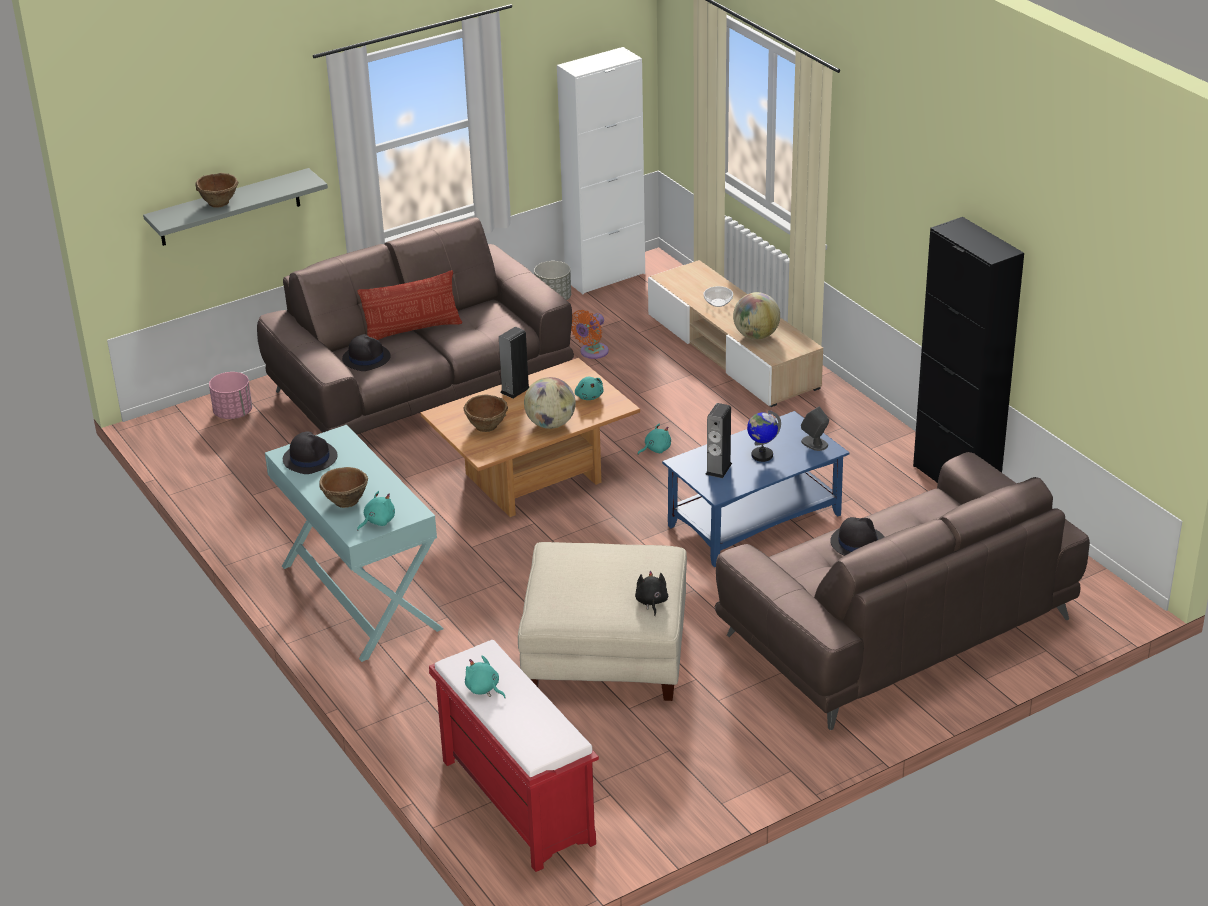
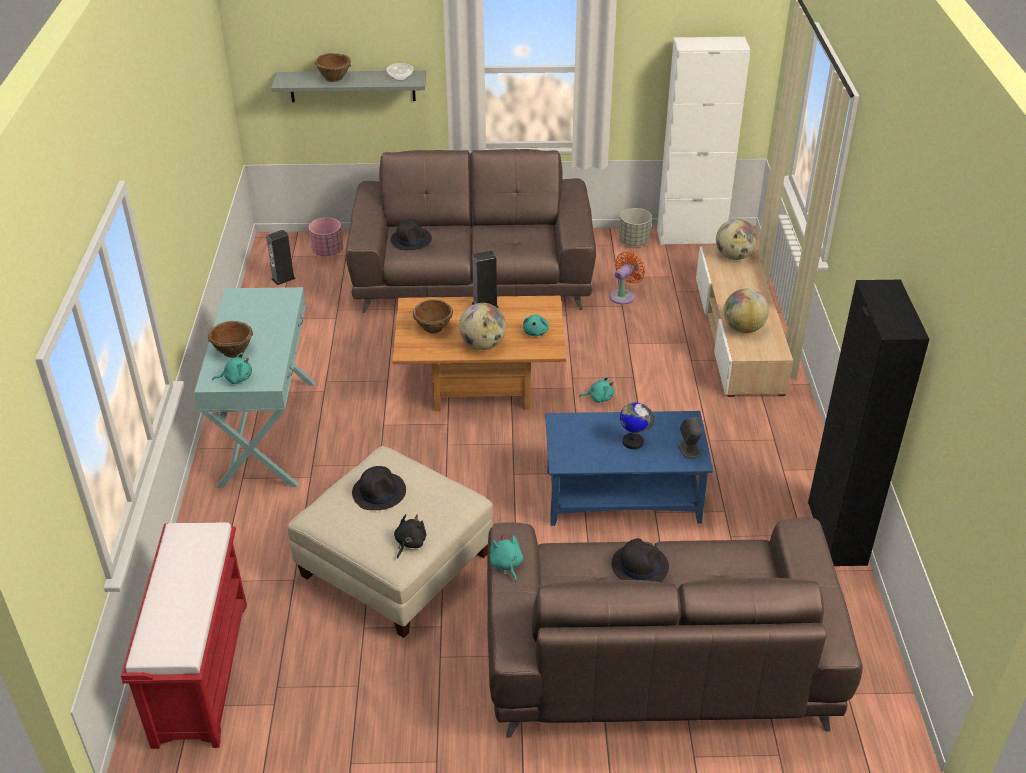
camera: 30 degrees right, 5 degrees up
(310, 458) = (248, 305): black hat -> black hat (379, 492)
(412, 330) = (466, 229): pillow -> none
(484, 689) = (174, 567): turquoise plush toy -> turquoise plush toy (506, 565)
(592, 352) = (624, 295): orange fan -> orange fan turned 150 degrees clockwise
(689, 276) = (734, 256): none -> globe
(718, 302) = (737, 288): bowl -> bowl (400, 77)
(718, 469) = (584, 439): speaker -> speaker (283, 278)

